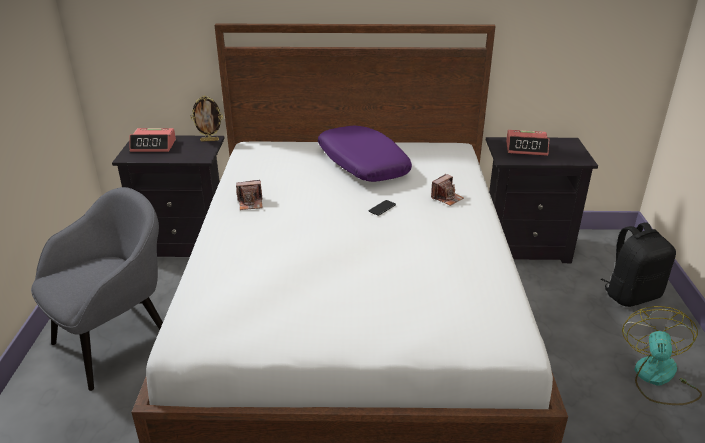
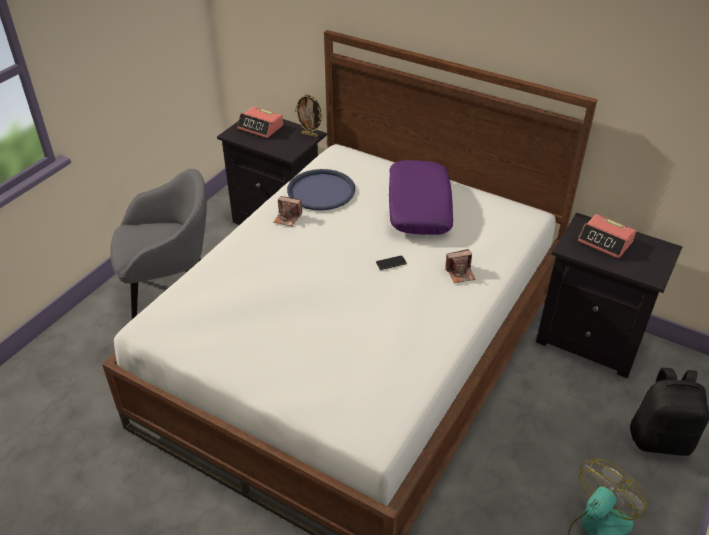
camera: 30 degrees right, 10 degrees up
(263, 175) = (321, 190): none -> blue tray

